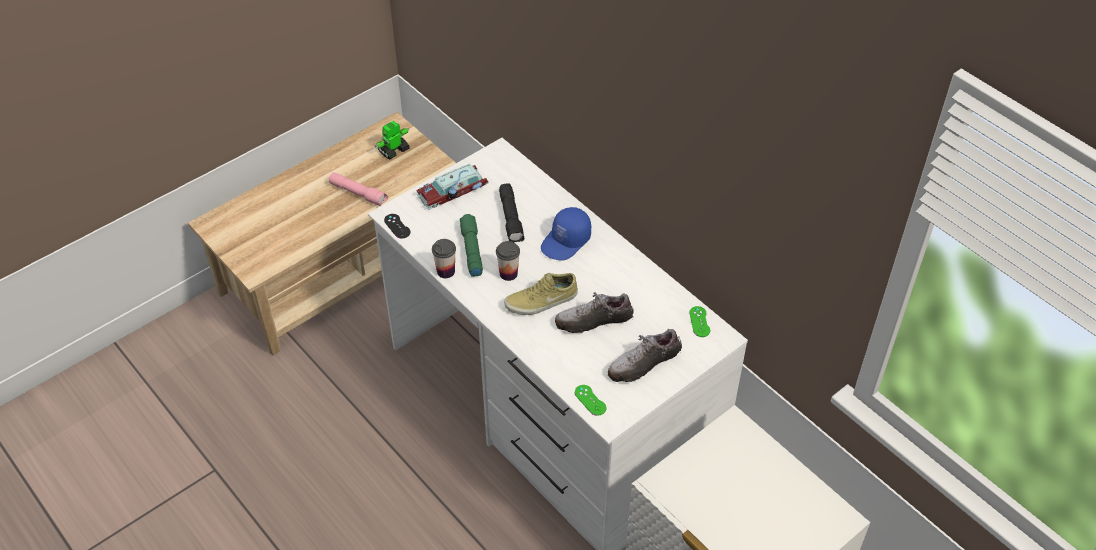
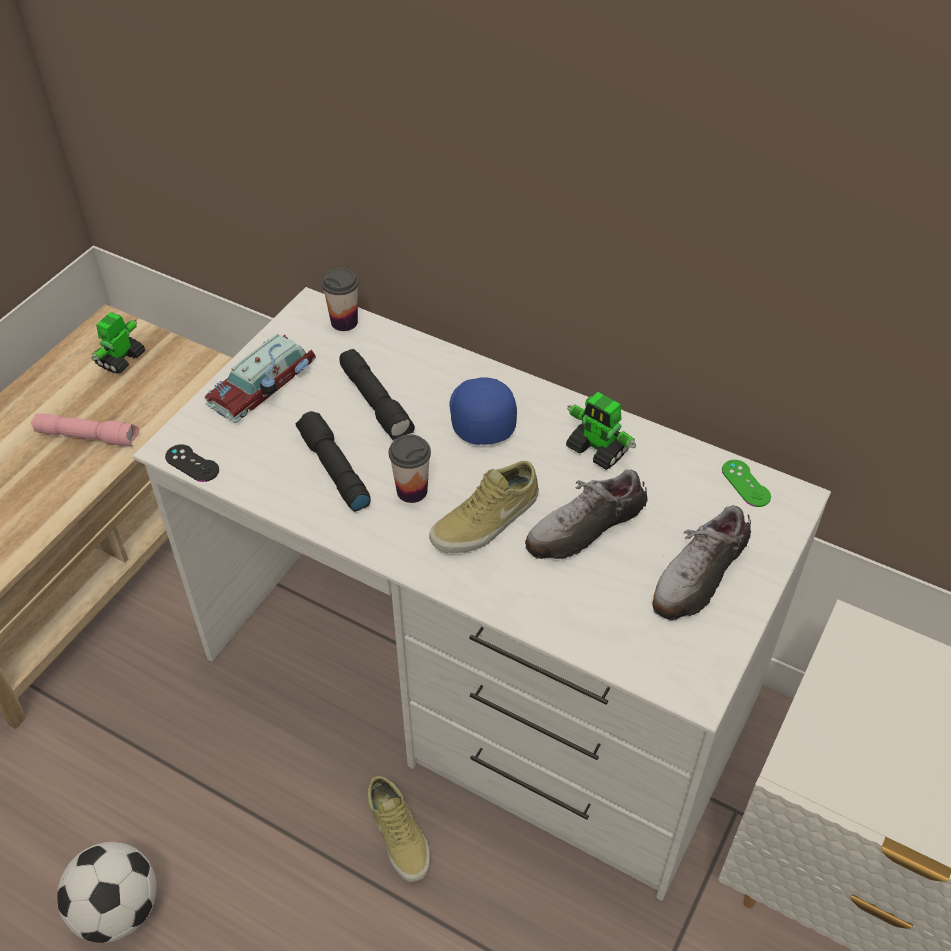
camera: 20 degrees left, 0 degrees up
(297, 468) = (118, 908): none -> football
(446, 271) = (306, 515): cup -> cup (344, 322)
(466, 479) = (400, 833): none -> beige shoe
(471, 250) = (333, 469): green flashlight -> black flashlight
(566, 241) = (480, 416): blue cap -> blue cap turned 150 degrees clockwise
(590, 400) = (648, 665): green game controller -> none
(624, 279) = (598, 450): none -> toy robot

